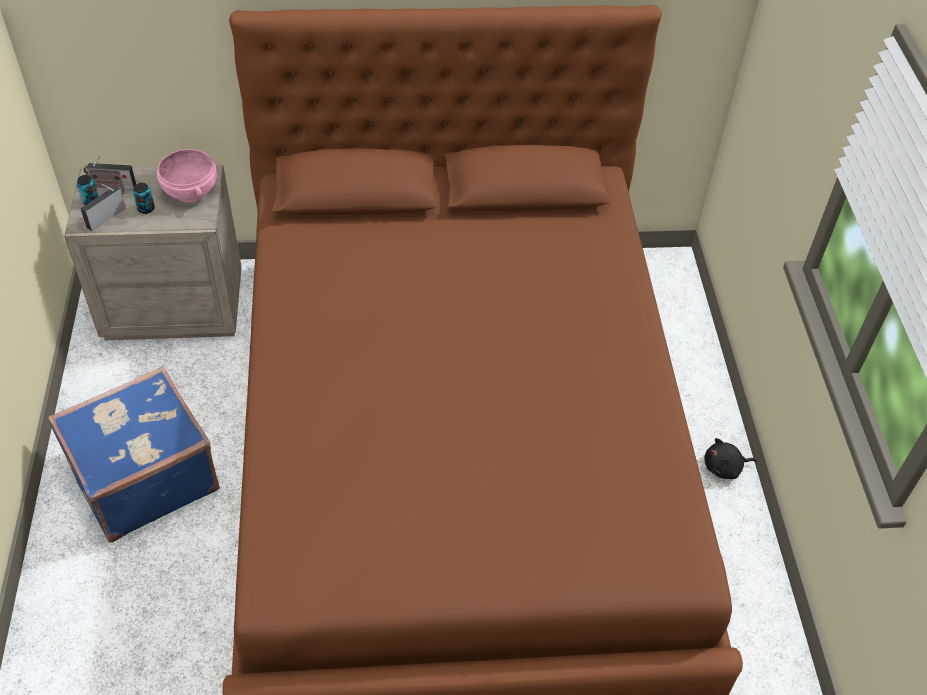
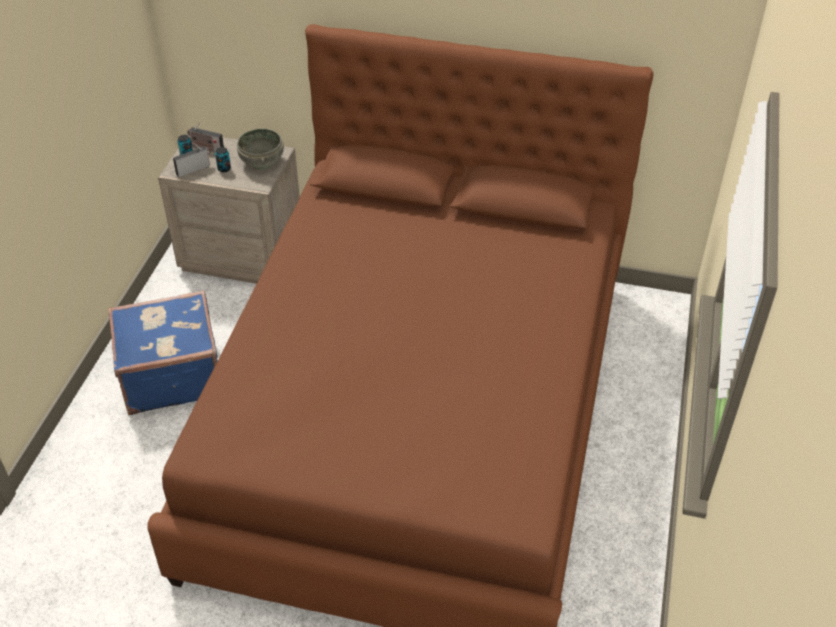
camera: 20 degrees right, 5 degrees down
(191, 191) = (263, 162): pink bowl -> grey bowl
(724, 468) = (644, 478): black plush toy -> none

